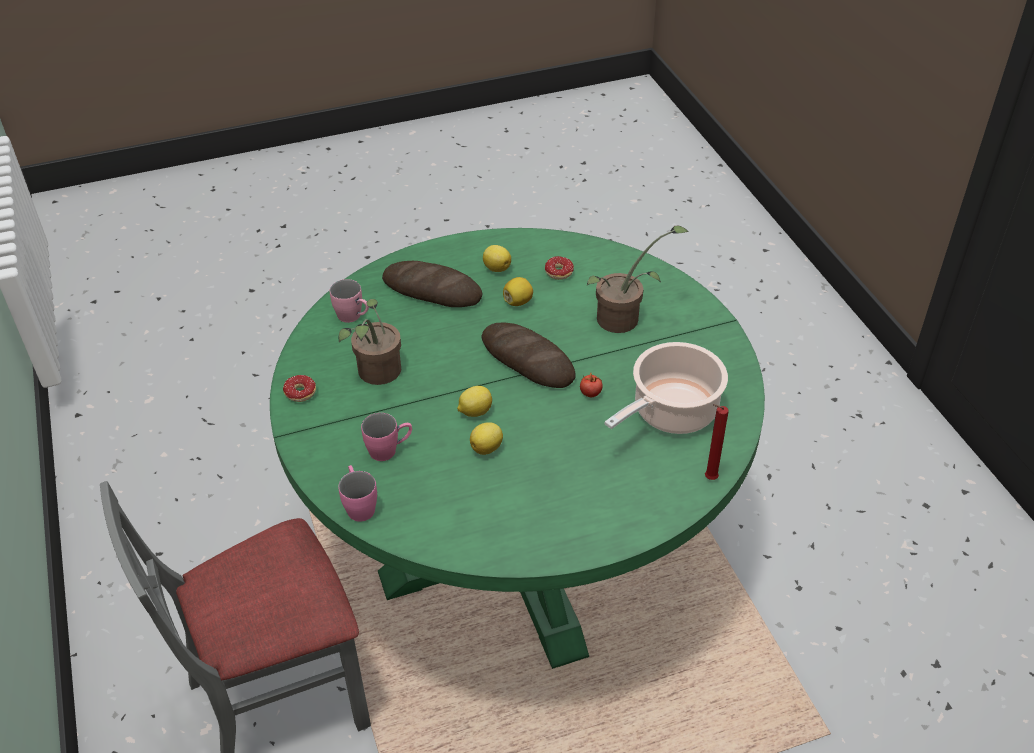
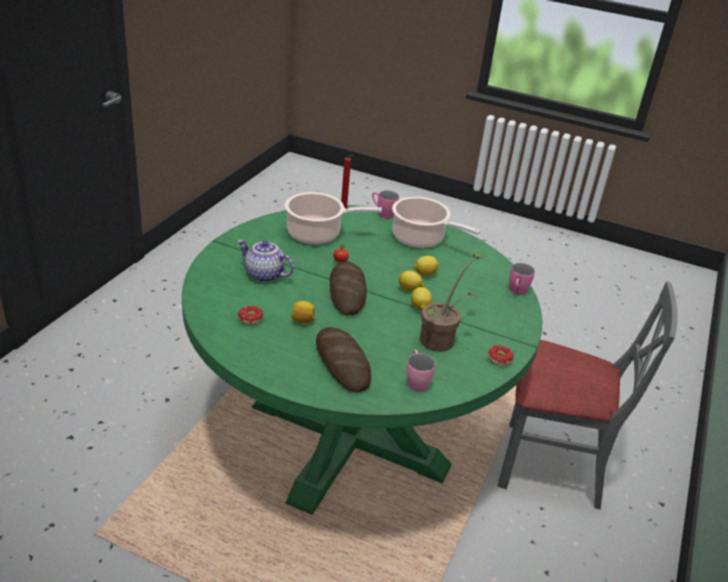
camera: 140 degrees left, 10 degrees down
(389, 450) = (476, 302): pink mug -> pink mug (382, 213)
(496, 268) = (281, 348): lemon -> lemon (419, 308)
(561, 506) = (421, 239): none -> cooking pot
(624, 319) = (263, 275): potted plant -> teapot

